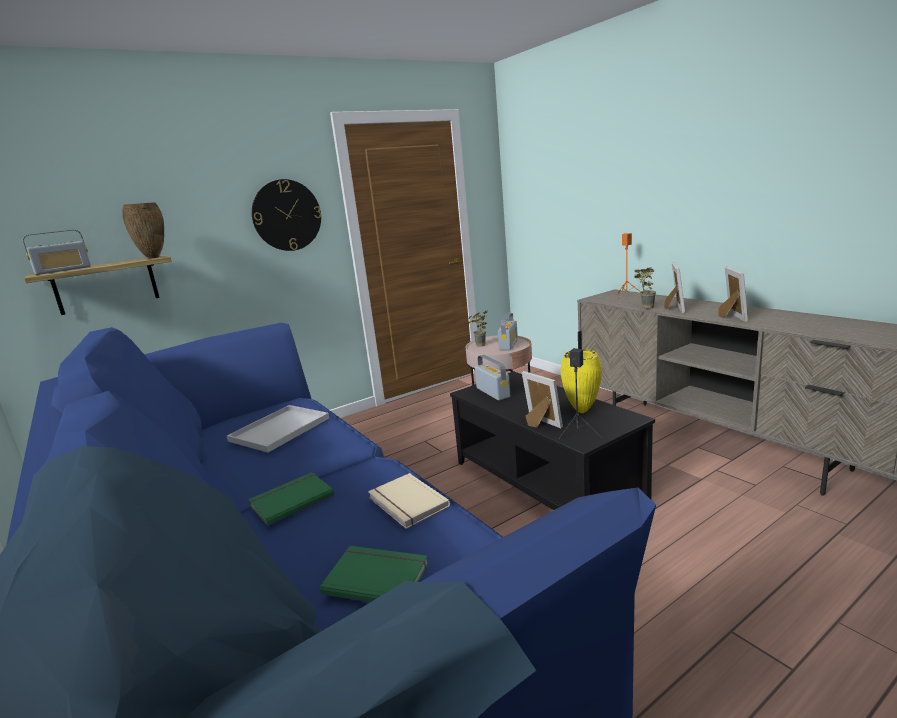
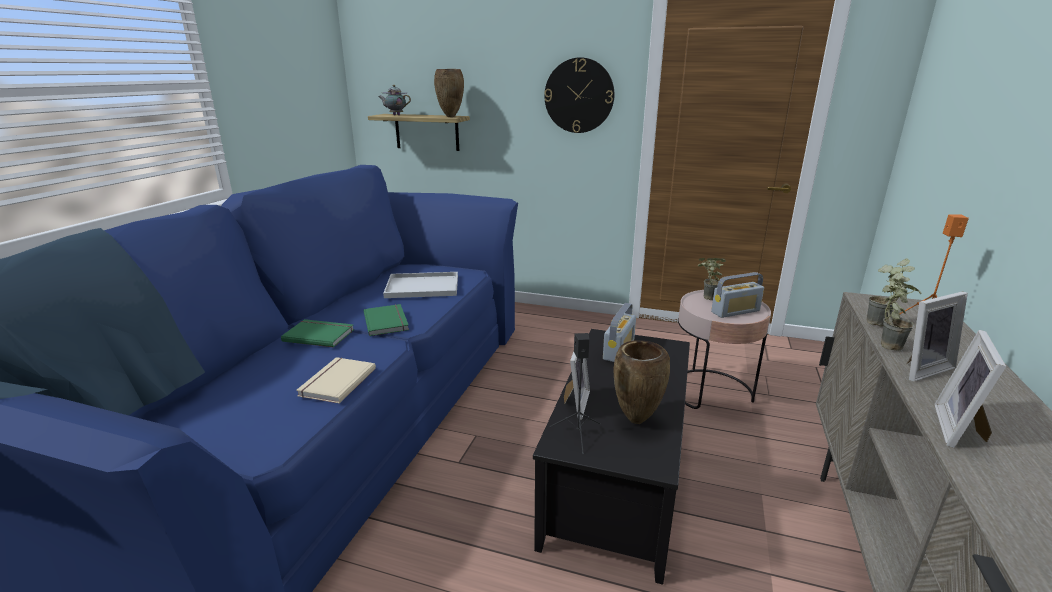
camera: 50 degrees right, 5 degrees up
(63, 270) = (395, 115): radio -> teapot
(377, 576) = (228, 408): green book -> green book (387, 321)
(582, 411) = (635, 421): yellow vase -> brown vase
(624, 303) = (881, 325): none -> potted plant
(730, 317) = (961, 429): picture frame -> picture frame turned 150 degrees clockwise

